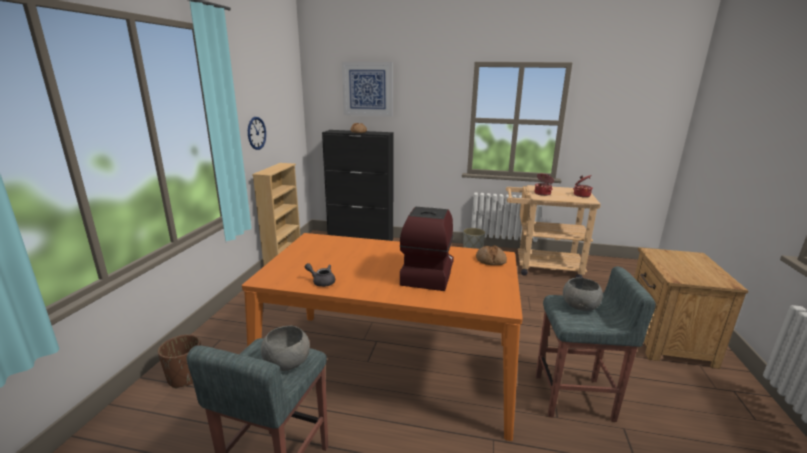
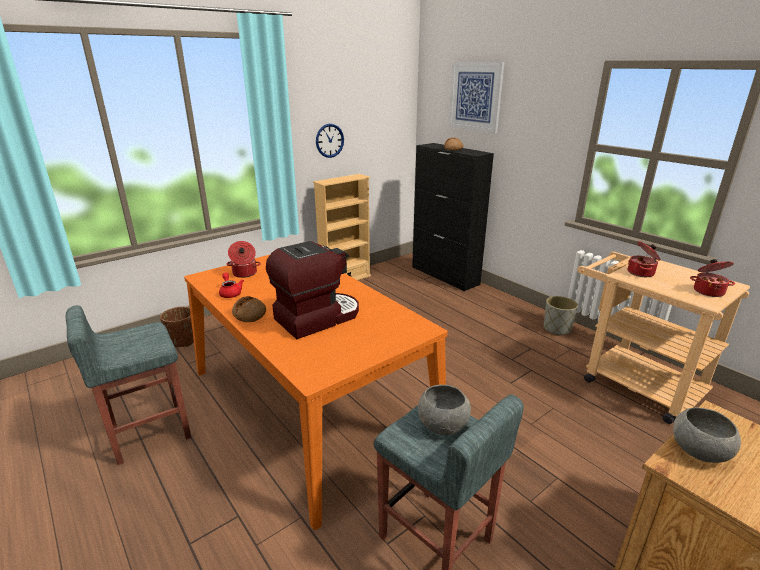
camera: 40 degrees right, 5 degrees up
(287, 362) = (141, 346): grey bowl -> grey bowl (699, 450)
(301, 264) = (244, 273): none -> cooking pot
(321, 281) = (230, 293): grey teapot -> red teapot
(490, 260) = (401, 329): bread -> bread (250, 314)

